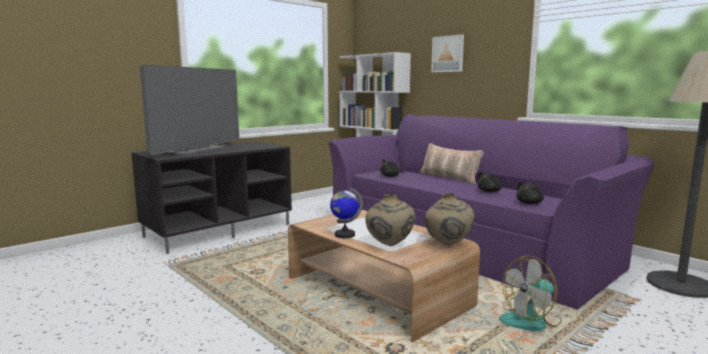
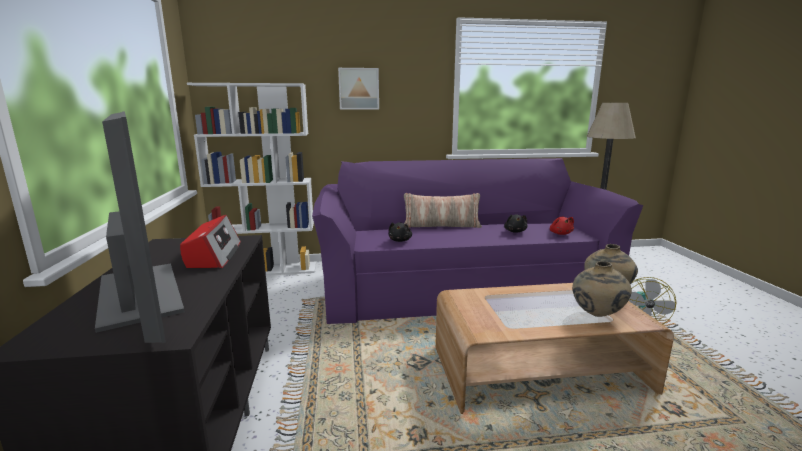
camera: 55 degrees left, 5 degrees up
(248, 147) = (214, 255): none -> radio
(344, 235) = (546, 325): globe -> none
(529, 203) = (560, 233): black plush toy -> red plush toy

